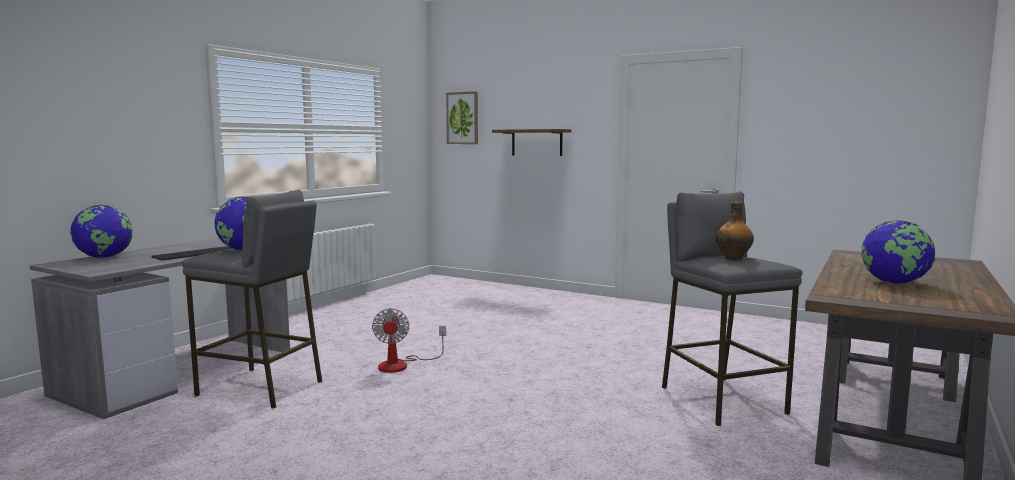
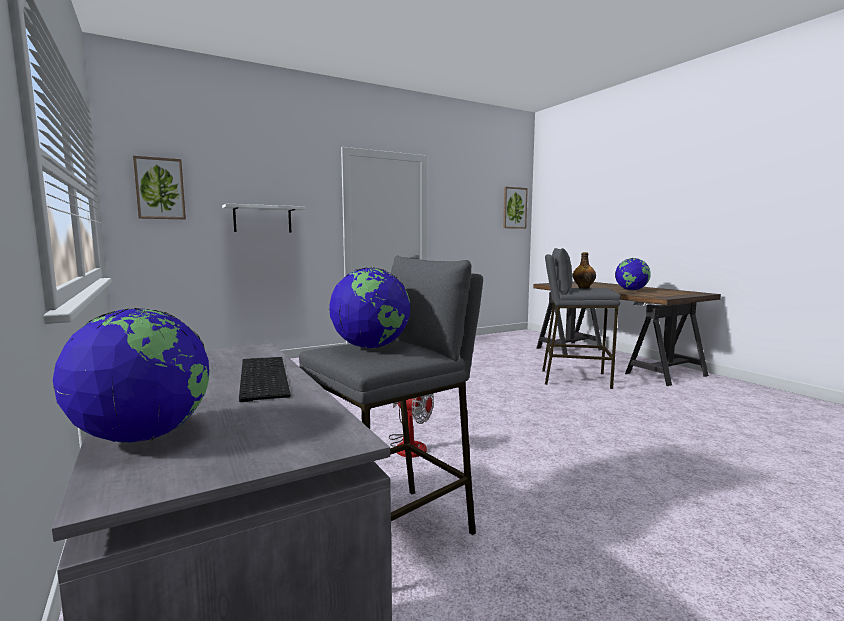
camera: 60 degrees left, 0 degrees up
(536, 142) = (262, 219): brown shelf -> white shelf
(932, 113) = (514, 208): none -> picture

